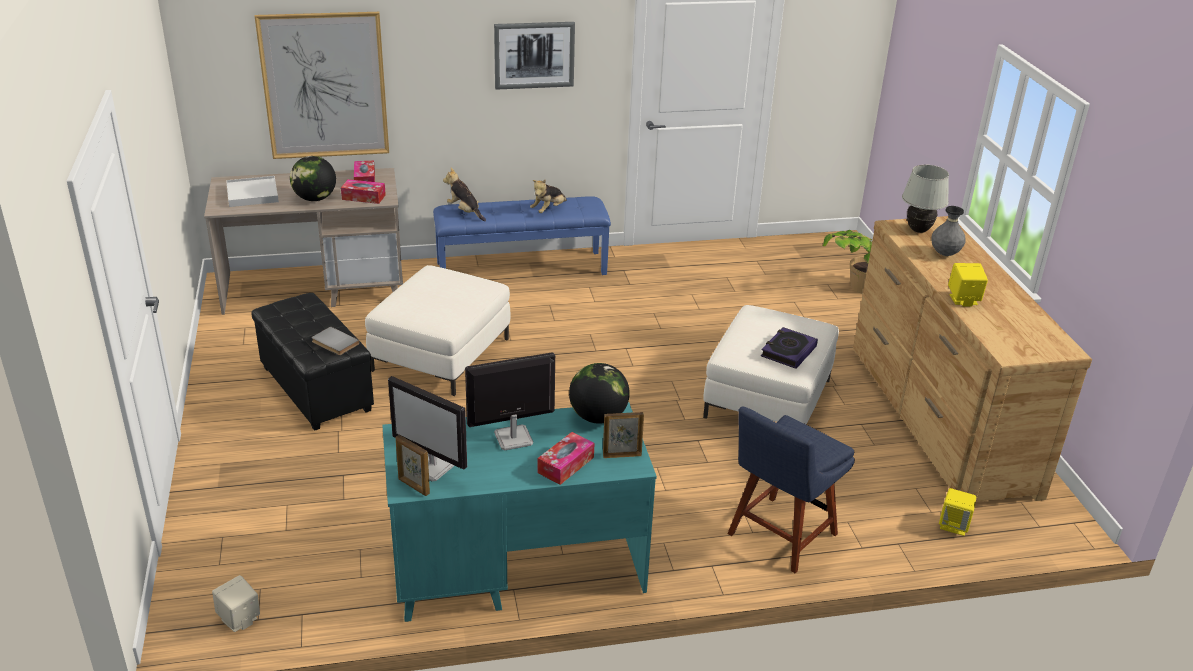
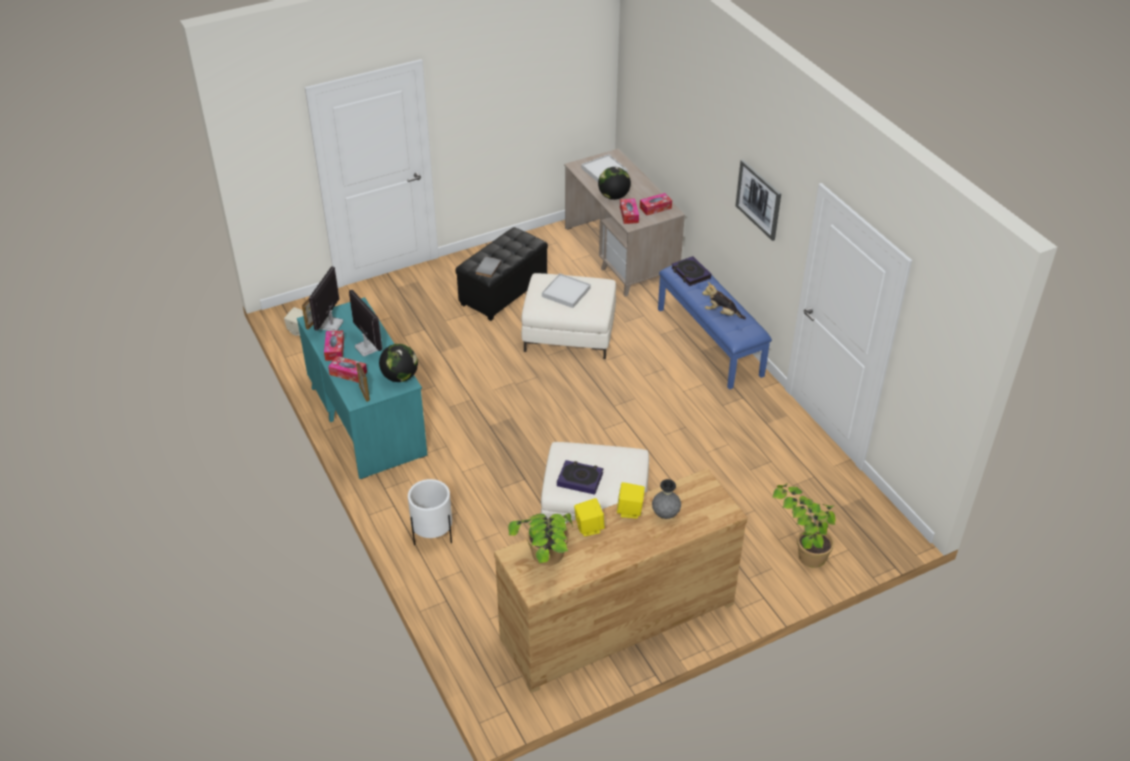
camera: 75 degrees right, 10 degrees up
(324, 86) = (668, 133): picture -> none
(433, 297) = (566, 292): none -> white tray
(465, 212) = (690, 273): plush toy -> book
(499, 471) = (334, 349): none -> tissue box
(779, 536) = (433, 535): blue chair -> white planter
(918, 230) = (702, 496): white table lamp -> none
(954, 525) = (477, 633): yellow speaker -> yellow speaker (630, 511)
(1027, 336) = (546, 567): none -> potted plant

